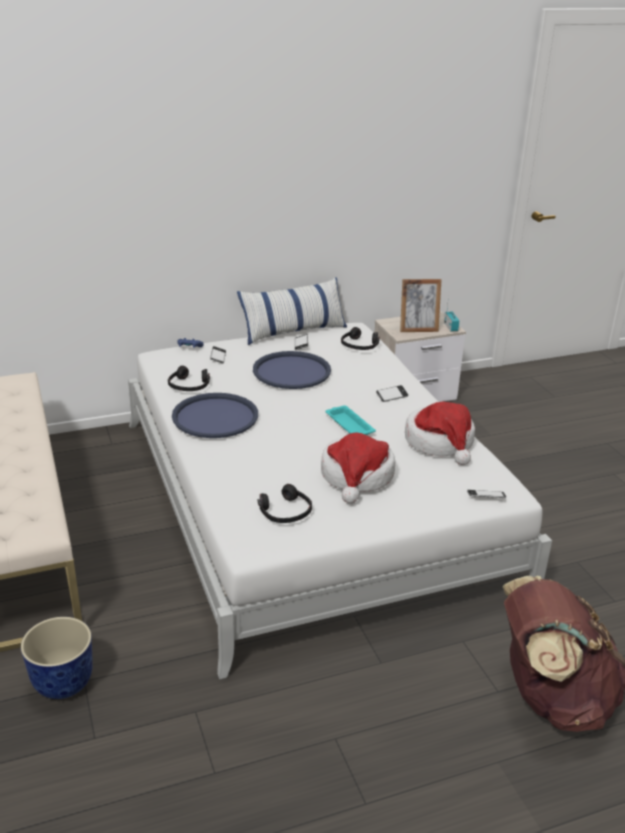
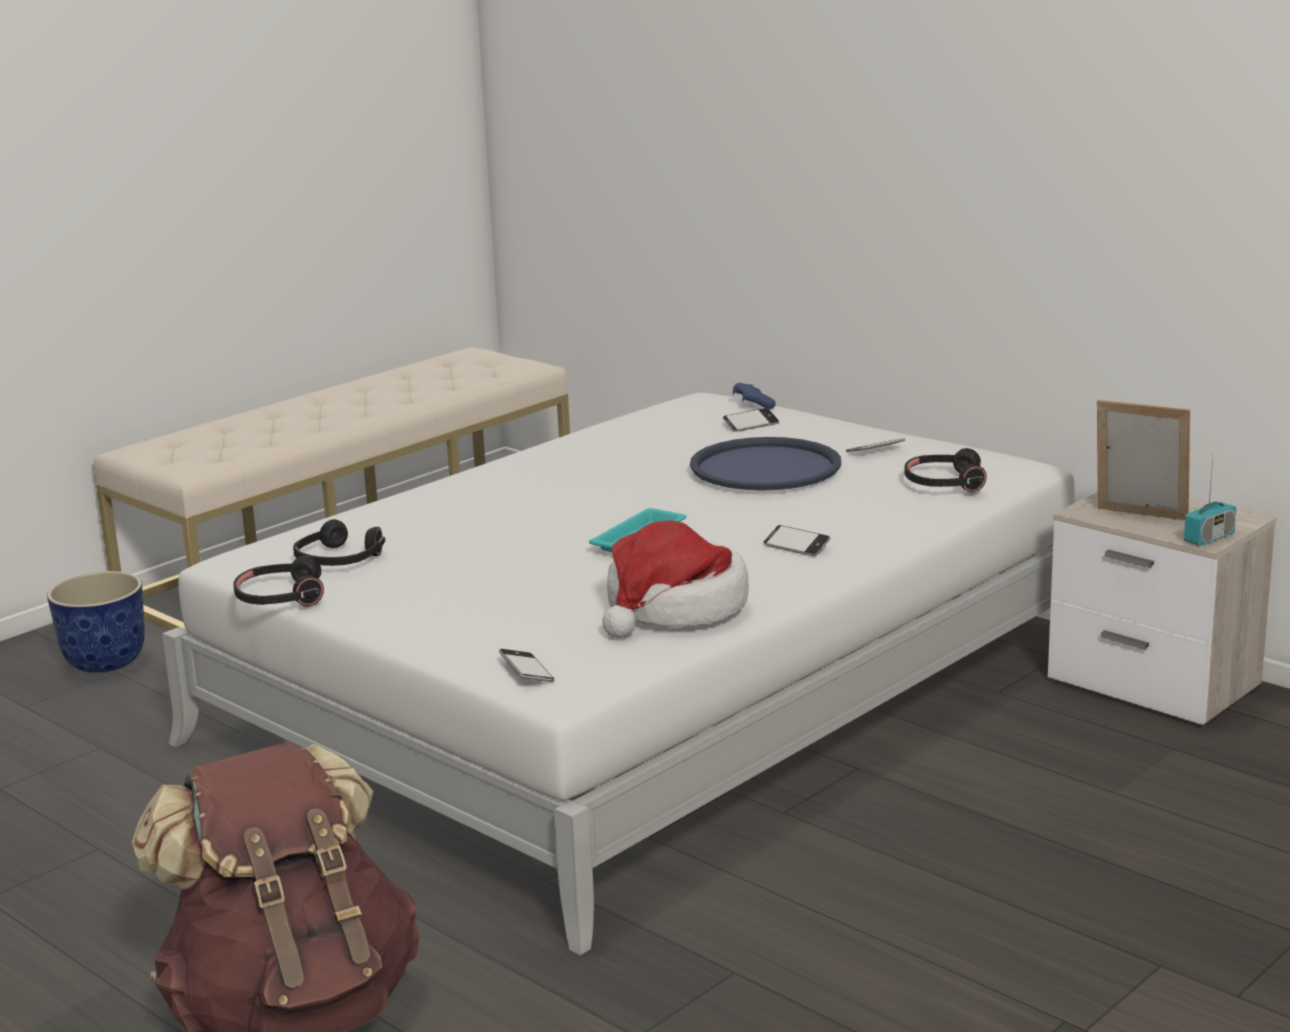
camera: 65 degrees right, 10 degrees down
(189, 386) = (631, 434): black headphones -> black headphones (279, 597)
(215, 417) = (551, 464): blue tray -> none
(293, 331) = (926, 438): pillow -> none
(357, 476) = (483, 576): hat -> none
(418, 329) = (1139, 517): picture frame -> picture frame turned 150 degrees clockwise

